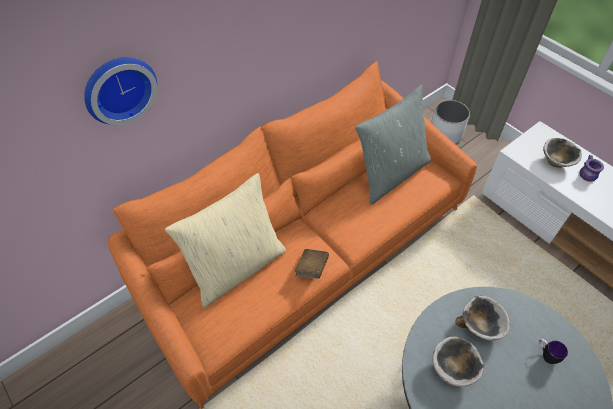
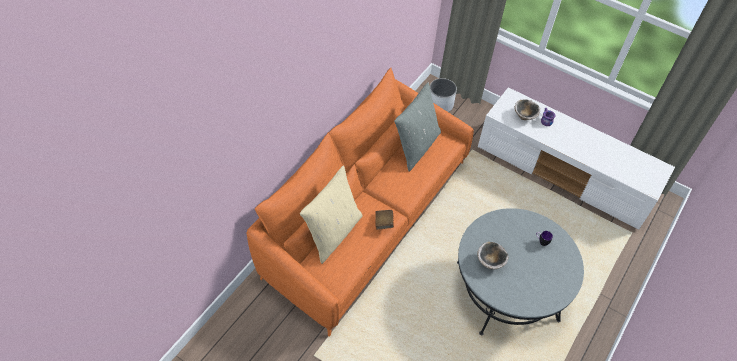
camera: 20 degrees left, 0 degrees up
(118, 88) = (263, 130): wall clock -> none
(480, 326) = (500, 233): bowl -> none

